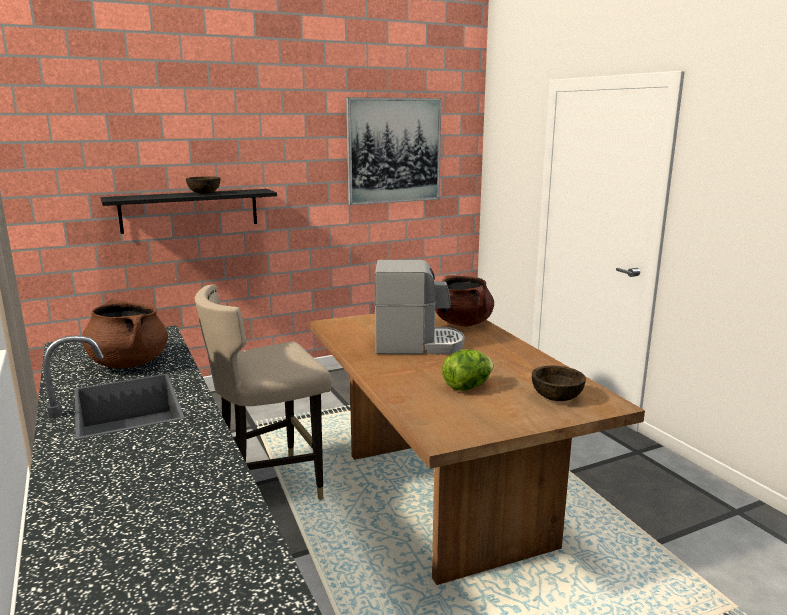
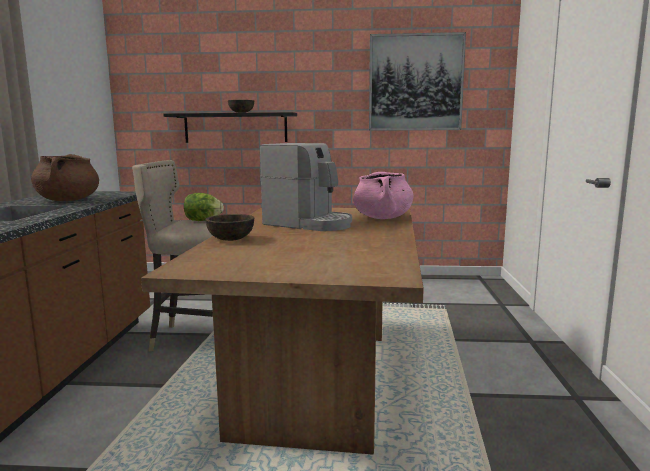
camera: 30 degrees right, 5 degrees down
(463, 323) = (382, 218): brown cooking pot -> pink cooking pot
(467, 387) = (282, 248): lettuce -> lettuce (203, 221)
(556, 397) = (348, 265): brown bowl -> brown bowl (231, 239)

